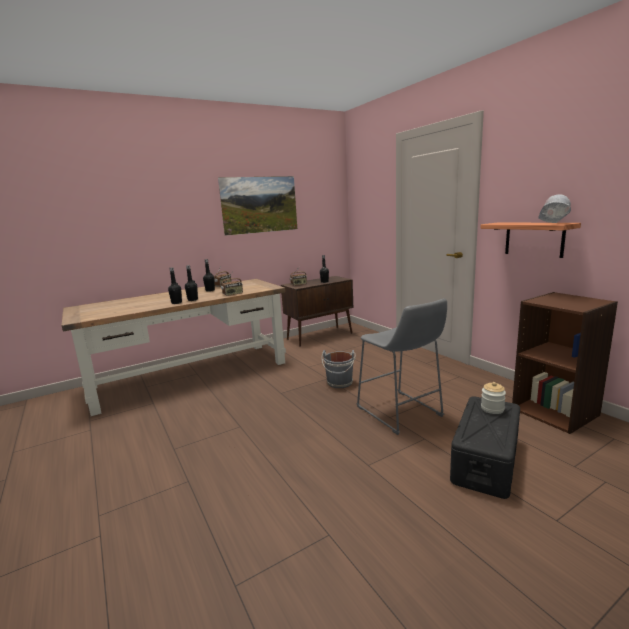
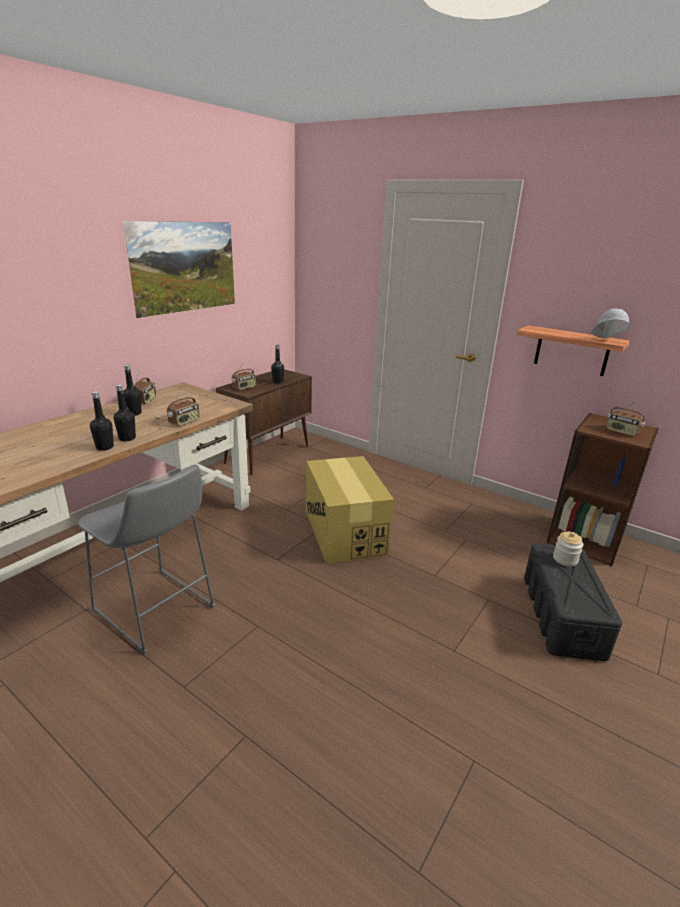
camera: 25 degrees left, 10 degrees up
(340, 383) = (344, 532): grey bucket -> cardboard box
(401, 413) = (444, 568): grey stool -> grey stool (157, 612)
(569, 302) = (622, 432): none -> radio

